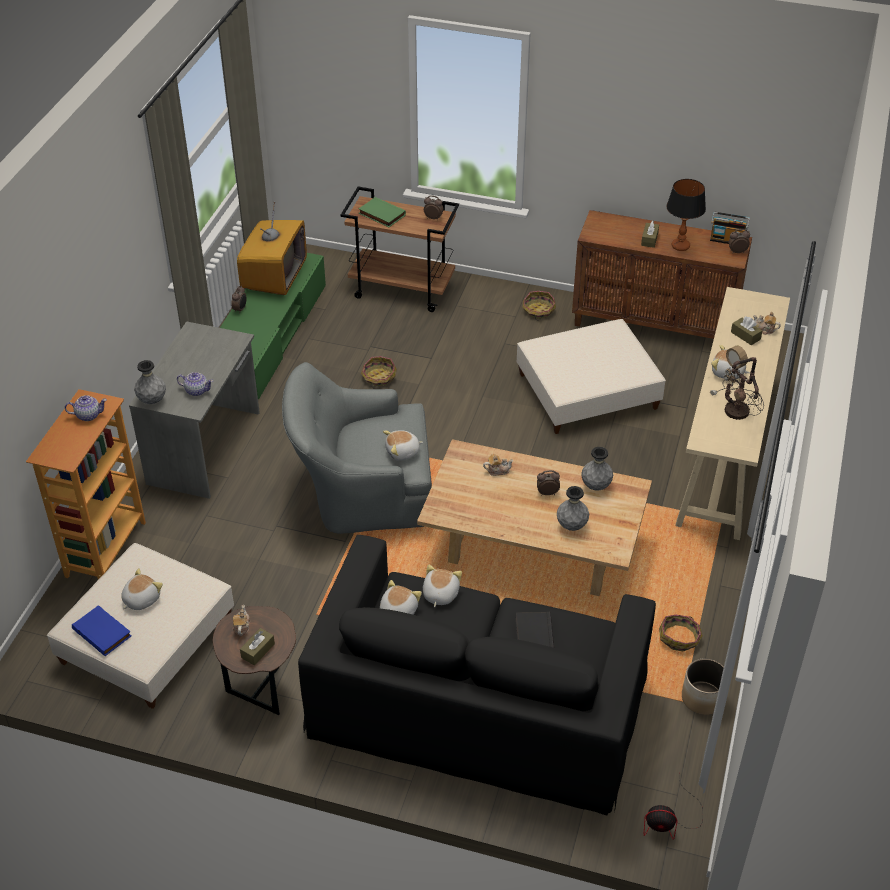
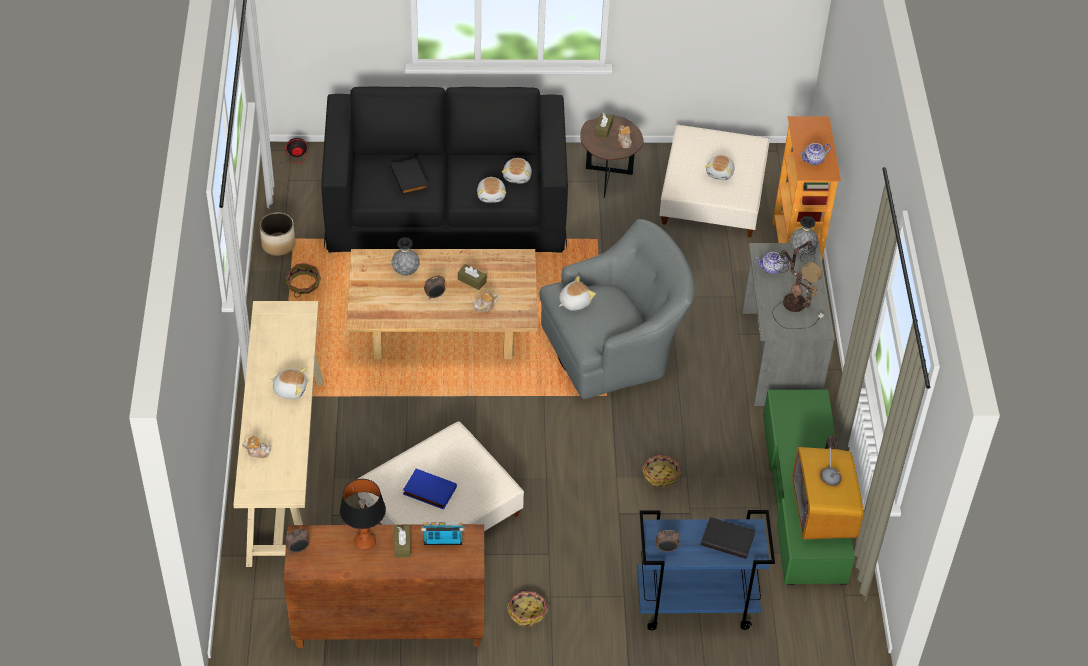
camera: 160 degrees right, 5 degrees up
(103, 632) = (729, 145): blue book -> blue book (429, 491)
(381, 215) = (728, 539): green book -> black book
(403, 290) = (694, 604): brown cart -> blue cart
(596, 486) = (394, 311): grey vase -> none
(727, 240) = (312, 566): radio -> radio (443, 542)
(736, 413) = (276, 346): table lamp -> table lamp (793, 302)
(745, 336) = (277, 439): brown tissue box -> brown tissue box (472, 280)

